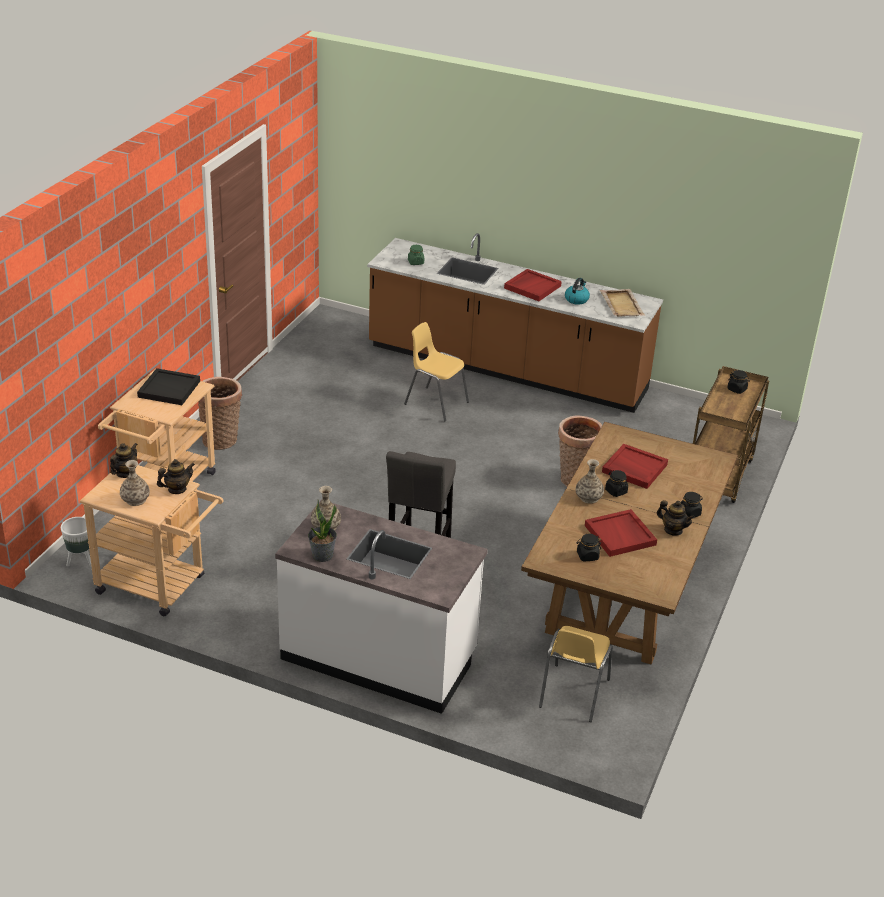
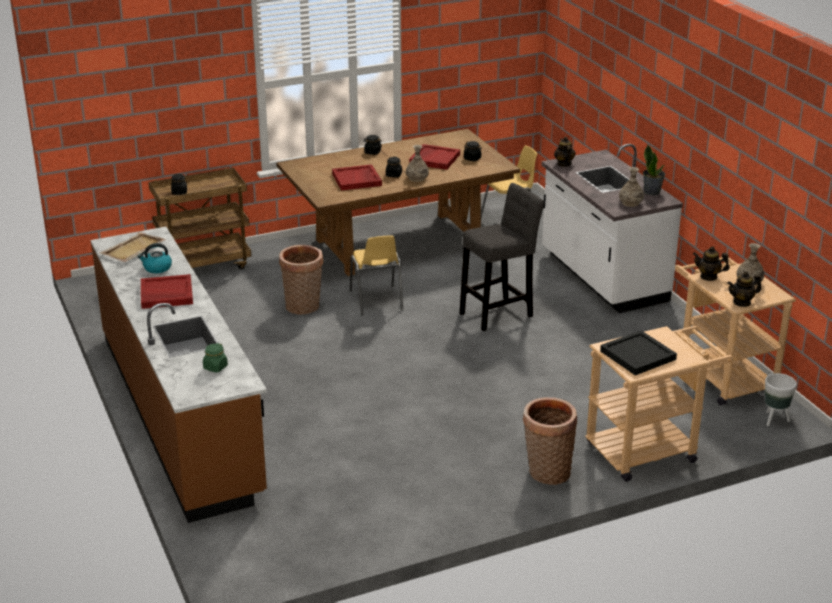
camera: 135 degrees left, 5 degrees down
(435, 403) = (301, 412): yellow chair -> yellow chair (376, 301)
(673, 530) = (399, 150): teapot -> teapot (564, 164)

